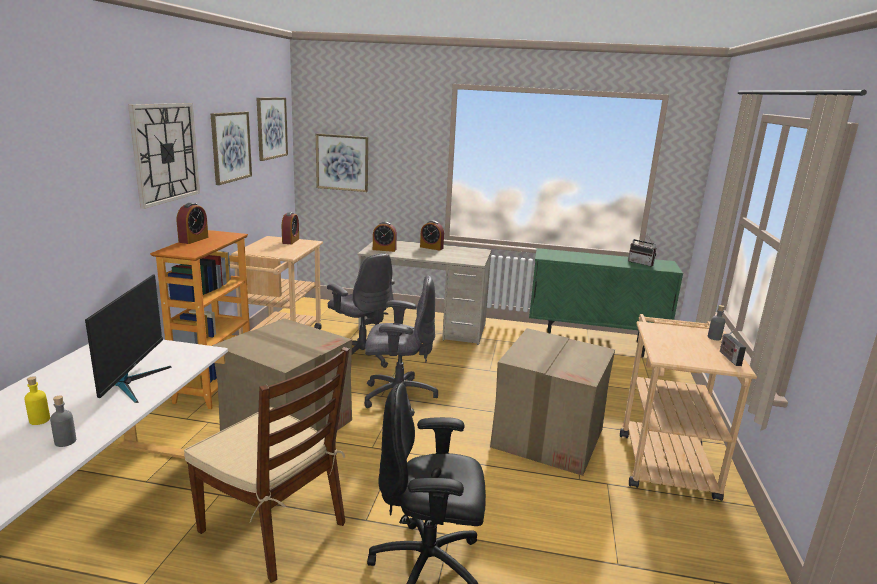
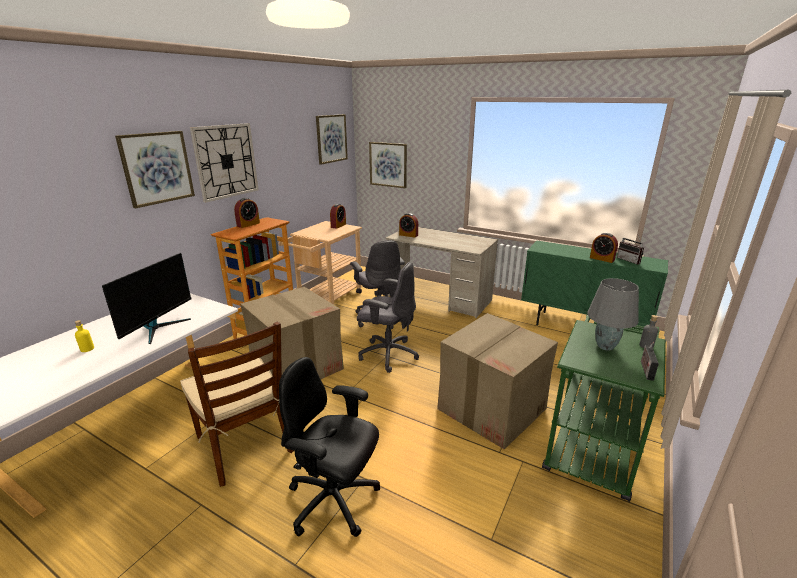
camera: 20 degrees right, 5 degrees up
(65, 441) = (88, 367): grey bottle -> none
(230, 146) = (290, 154): picture -> picture (157, 168)
(431, 247) = (447, 235): alarm clock -> alarm clock (602, 259)
(664, 459) = (591, 448): beige cart -> green cart
(681, 342) = (606, 347): none -> grey table lamp

